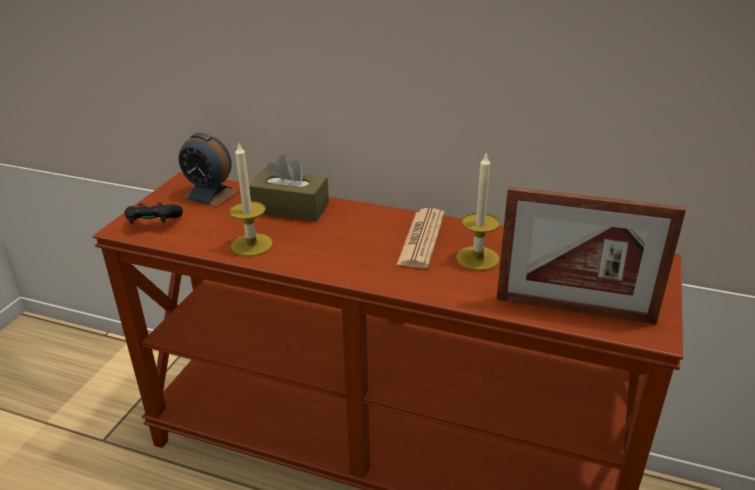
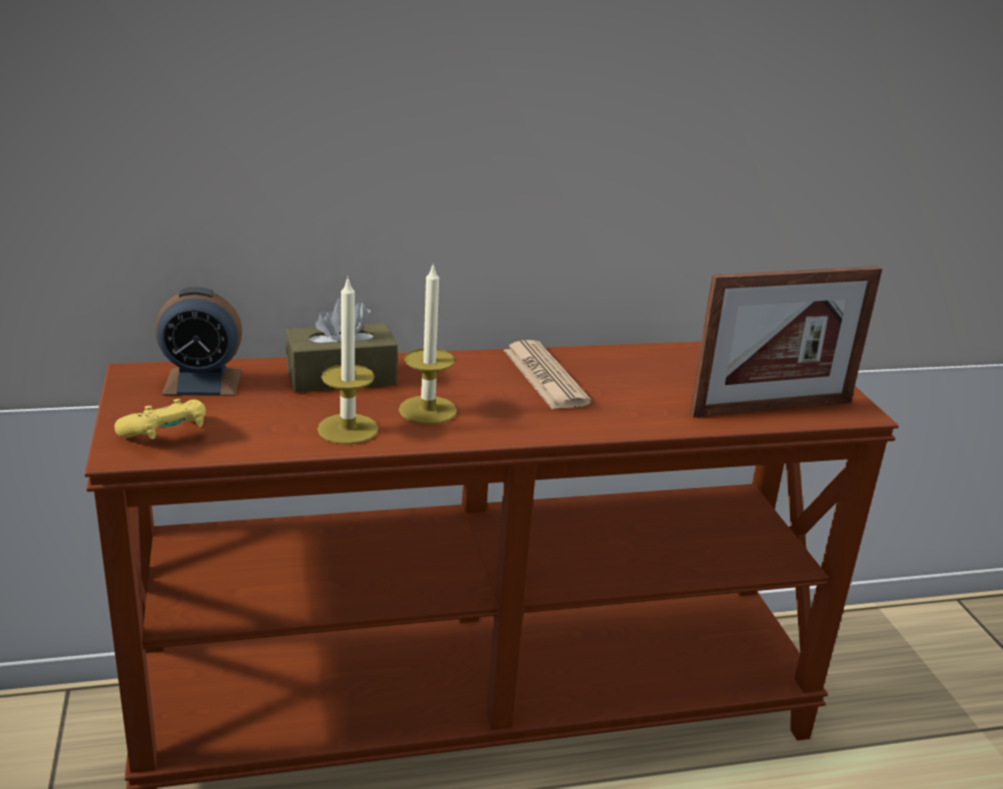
camera: 35 degrees left, 5 degrees down
(153, 223) = (166, 436): black game controller -> yellow game controller
(477, 258) = (627, 383): candle -> candle (427, 410)

